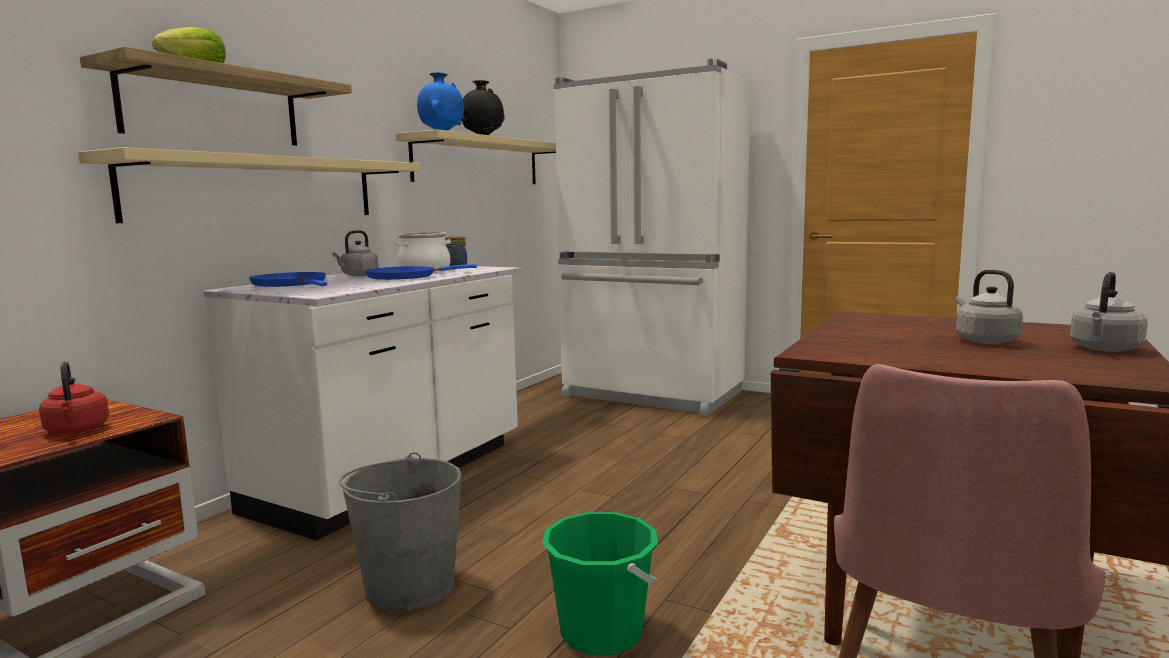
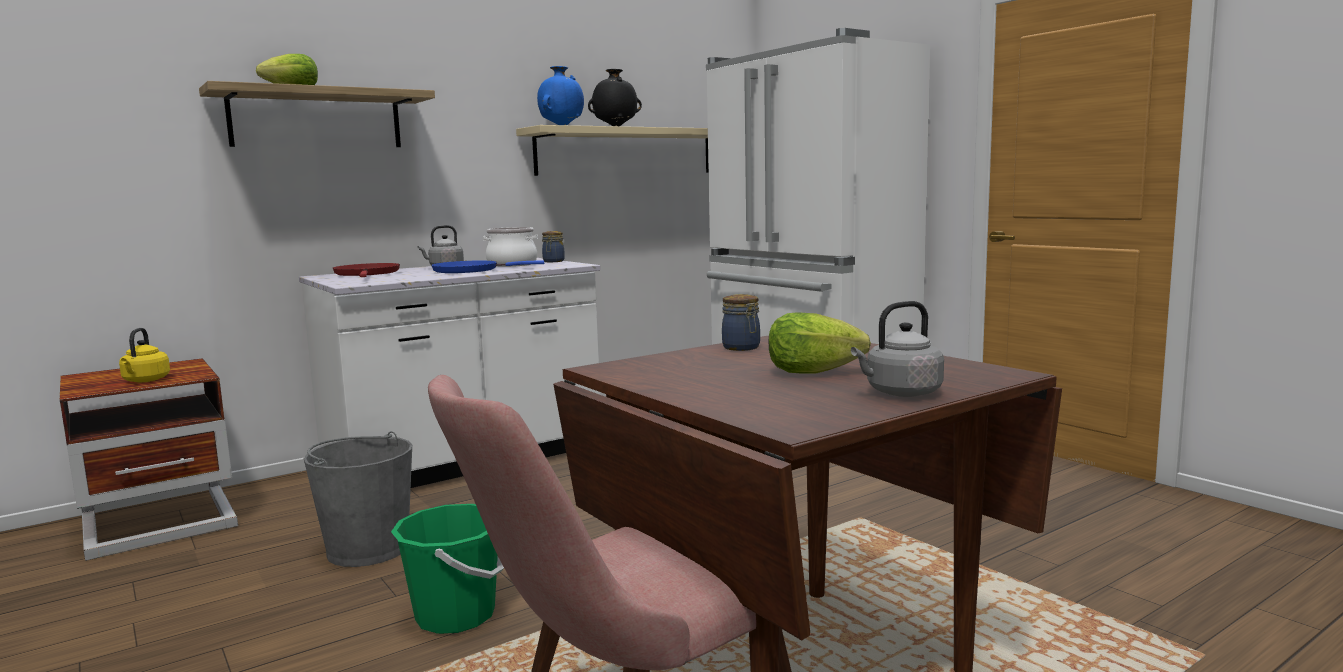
camera: 25 degrees right, 0 degrees up
(77, 430) = (145, 380): red kettle -> yellow kettle
(259, 189) = (361, 188): beige shelf -> none
(291, 284) = (367, 274): blue frying pan -> red frying pan
(855, 327) = (742, 348): none -> jar
(983, 340) = (812, 372): grey kettle -> lettuce

